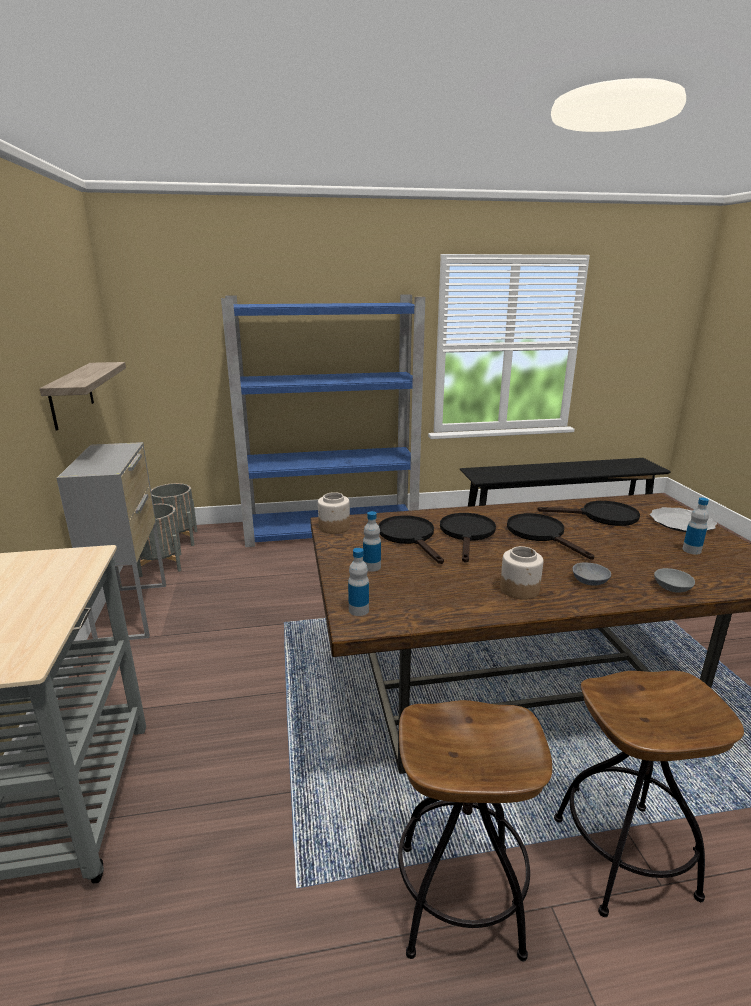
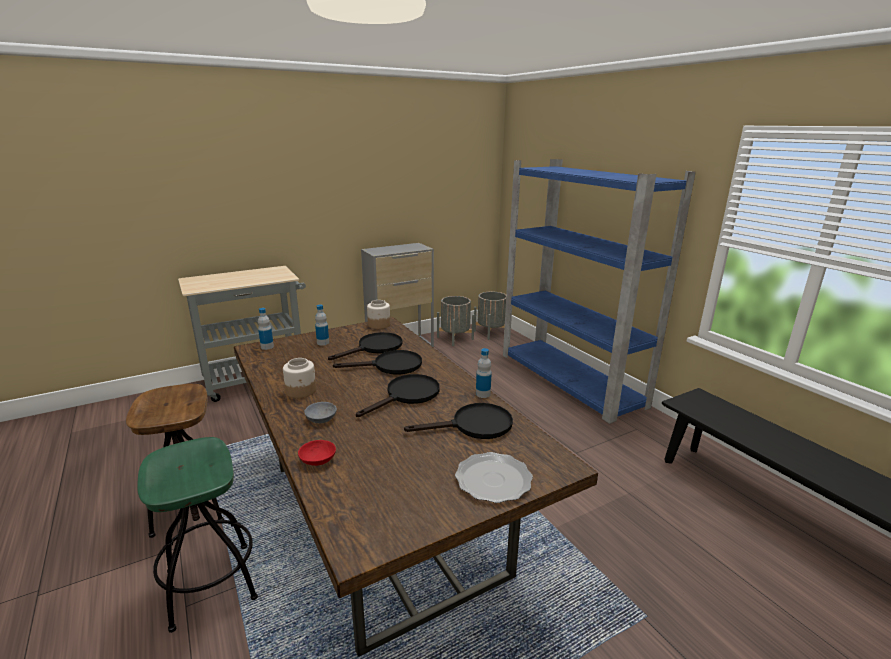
camera: 70 degrees right, 0 degrees up
(71, 394) = (415, 210): shelf -> none
(601, 516) = (474, 426): black frying pan -> black frying pan turned 90 degrees counterclockwise
(622, 856) = (211, 584): brown stool -> green stool
(673, 588) = (317, 460): grey bowl -> red bowl
(691, 550) = (410, 479): bottle -> bottle (483, 394)

